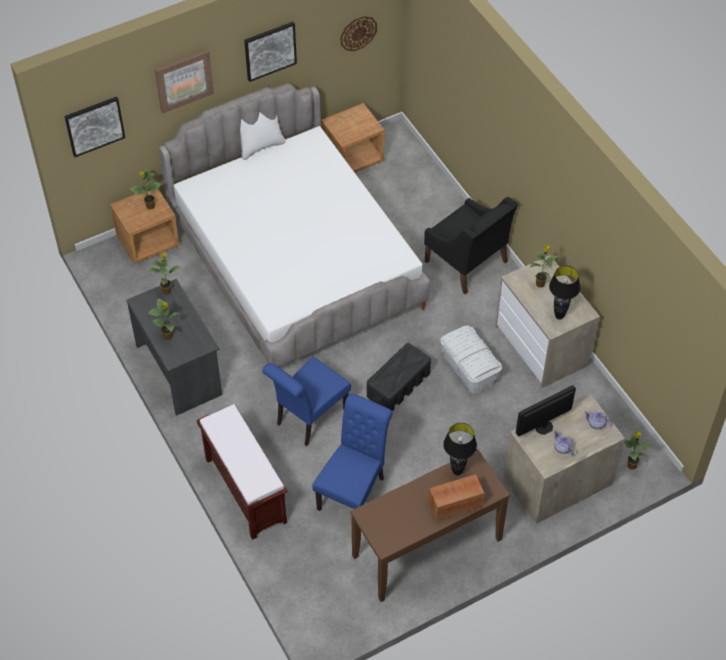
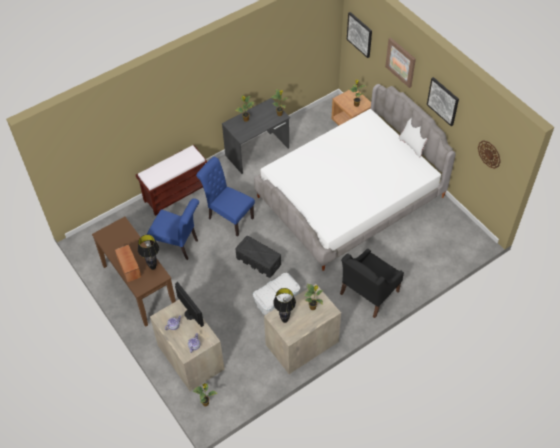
camera: 85 degrees right, 0 degrees up
(353, 157) = (450, 218): brown nightstand -> none

